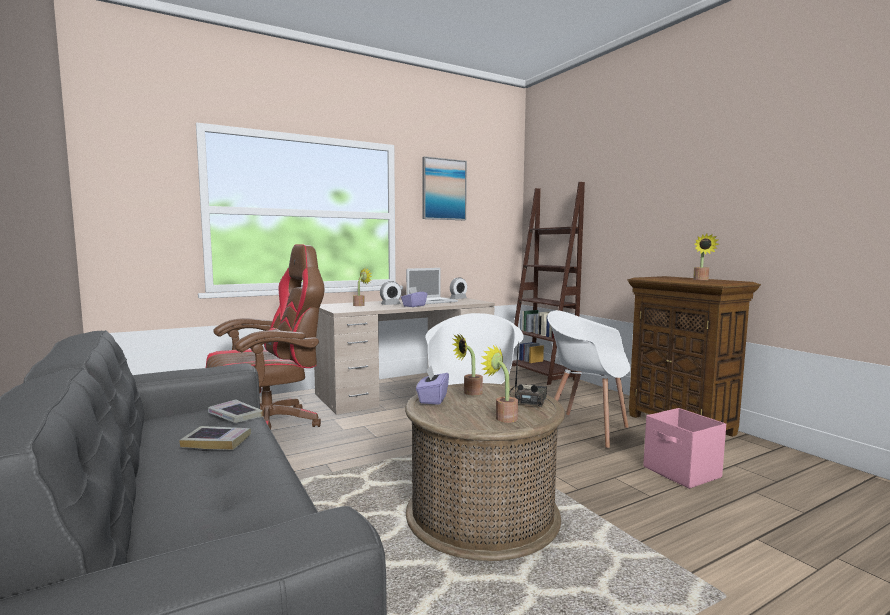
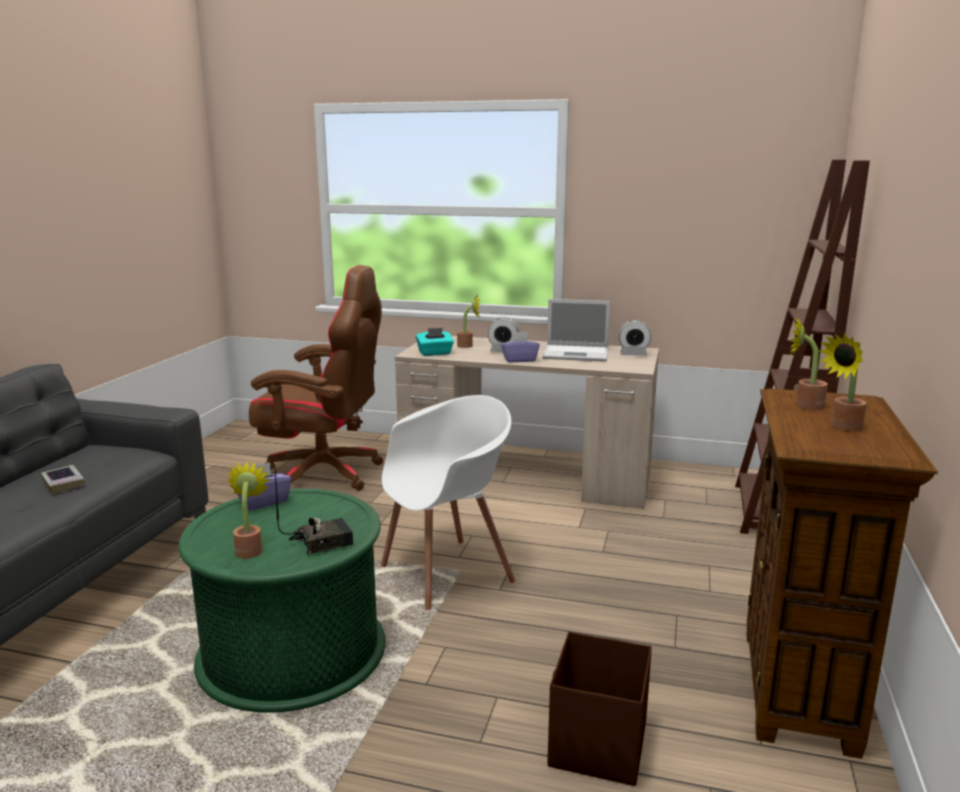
camera: 45 degrees right, 10 degrees up
(235, 416) = (126, 462): book -> none
(354, 309) = (435, 353): none -> turquoise tissue box
(443, 189) = (657, 165): picture -> none
(469, 393) = (314, 508): potted plant -> potted plant (803, 405)
(482, 513) = (292, 651): brown coffee table -> green coffee table
(584, 429) = (618, 621): white chair -> none
(682, 473) = (597, 746): pink storage box -> brown storage box

